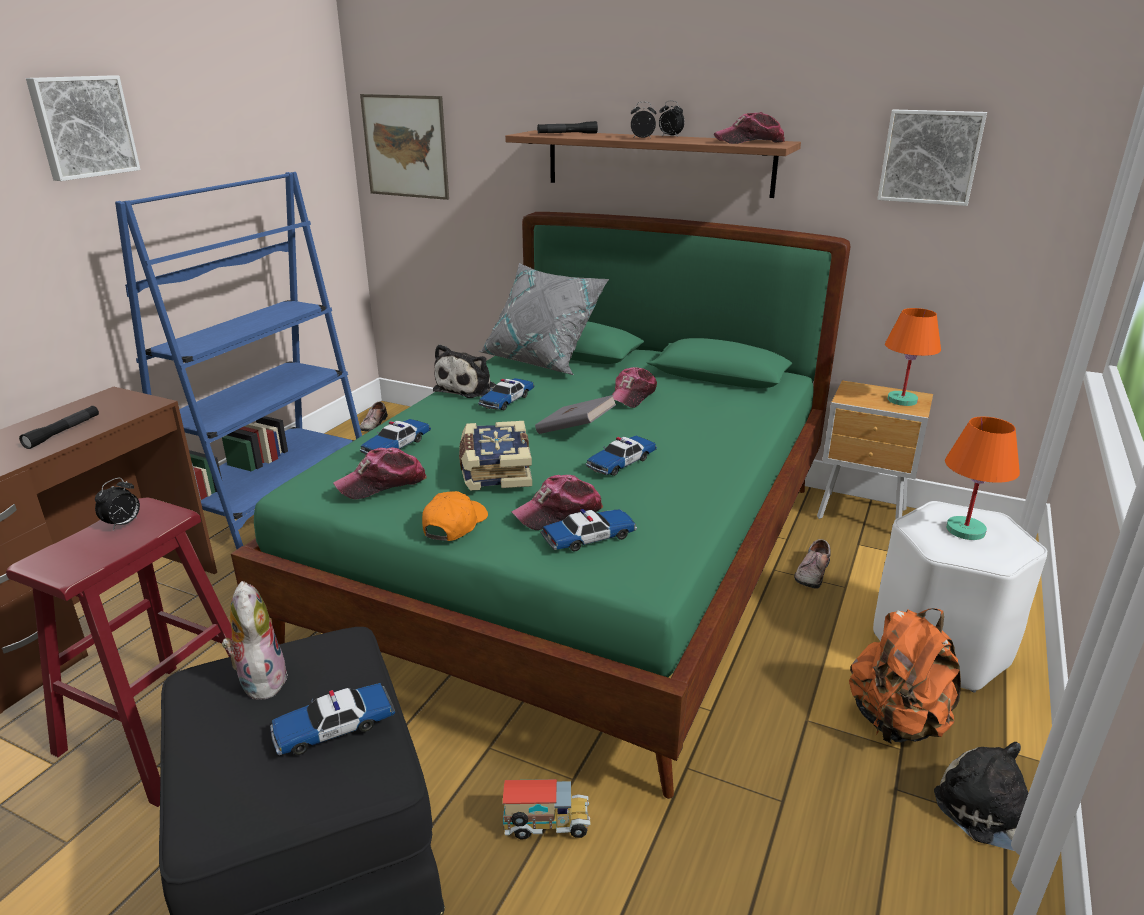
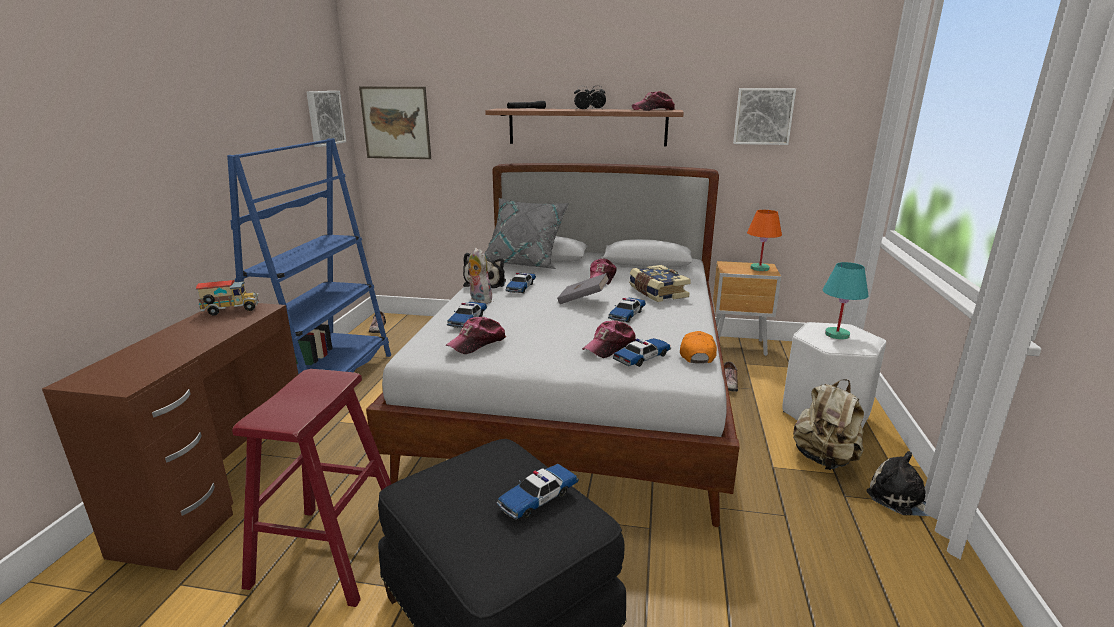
camera: 15 degrees left, 5 degrees down
(63, 432) = (208, 332): black flashlight -> none
(83, 126) = (189, 101): picture -> picture (324, 118)
(123, 524) = (307, 387): alarm clock -> none
(260, 680) = (459, 480): plush toy -> plush toy (479, 300)
(454, 525) = (546, 361): orange cap -> orange cap (696, 354)
(494, 470) = (548, 327): book -> book (657, 293)
(547, 826) = (649, 559): toy truck -> toy truck (231, 311)
(582, 563) = (580, 397): green bed -> white bed
(896, 722) = (824, 459): orange backpack -> beige backpack
(965, 530) = (837, 334): orange table lamp -> turquoise table lamp

